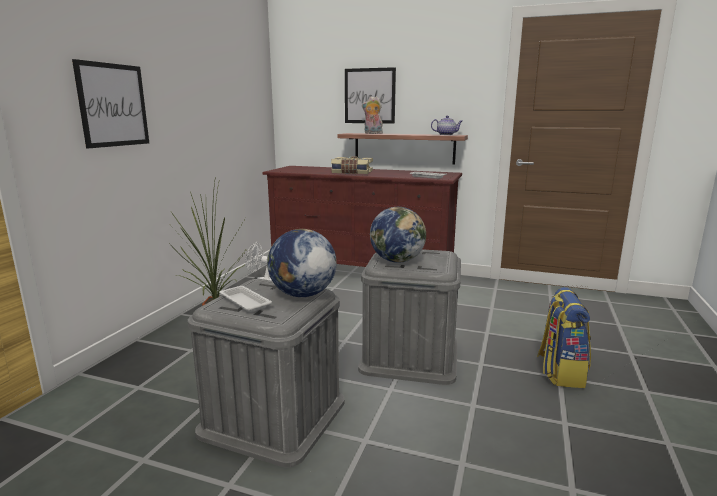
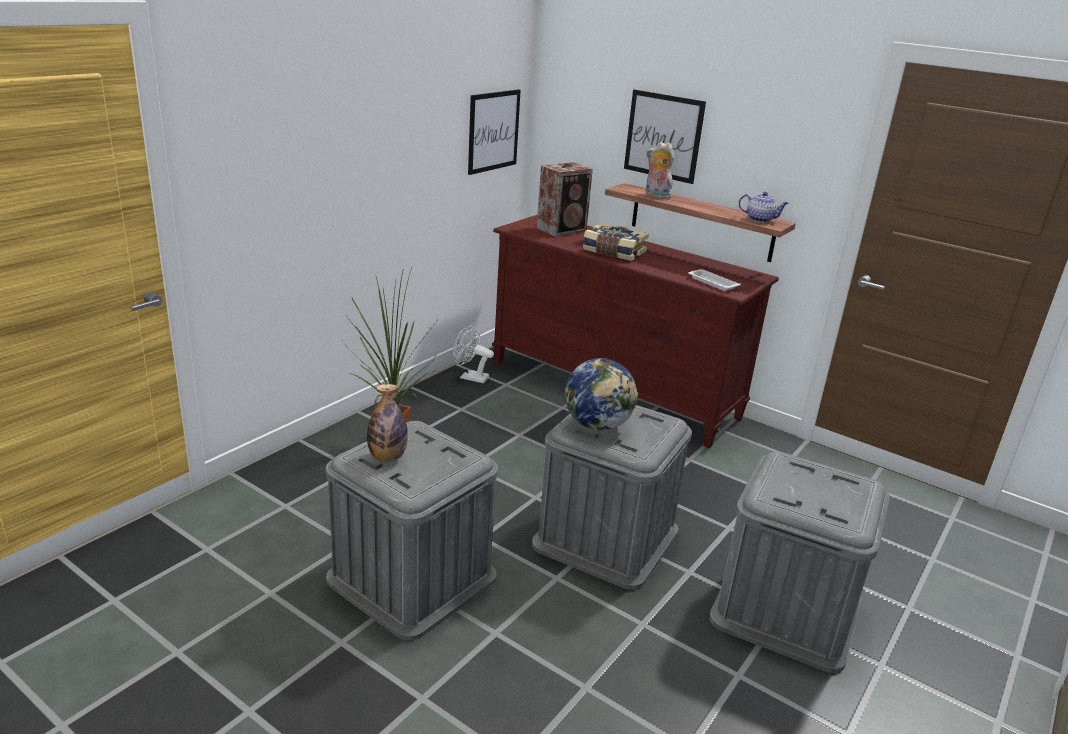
camera: 15 degrees right, 10 degrees up
(113, 105) = (294, 168): picture -> picture (493, 131)
(244, 302) = (387, 457): white tray -> bottle
(302, 294) = (453, 459): globe -> none
(310, 169) = (563, 229): none -> speaker
(560, 372) = (786, 609): backpack -> grey storage box

